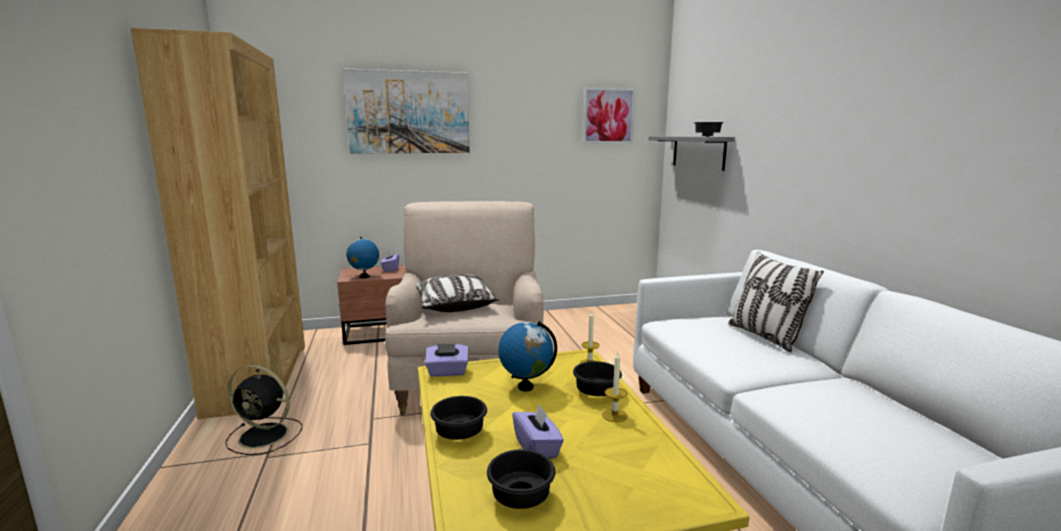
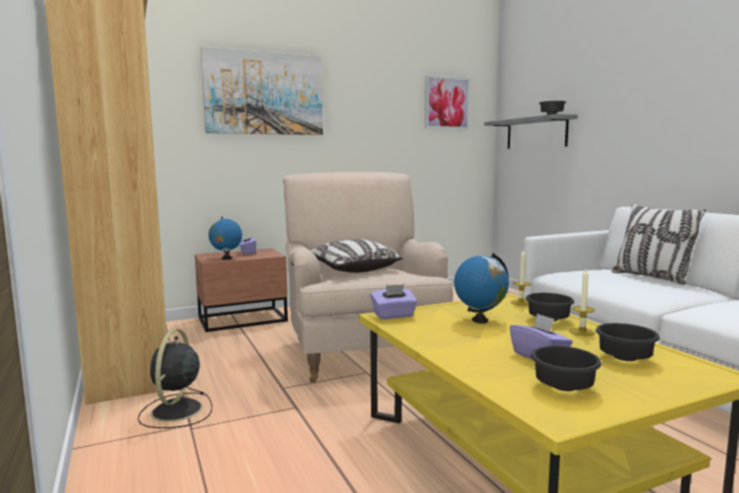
camera: 10 degrees left, 5 degrees down
(265, 436) = (176, 411): black fan -> black fan turned 90 degrees clockwise
(461, 434) = (457, 353): black bowl -> black bowl (627, 358)

